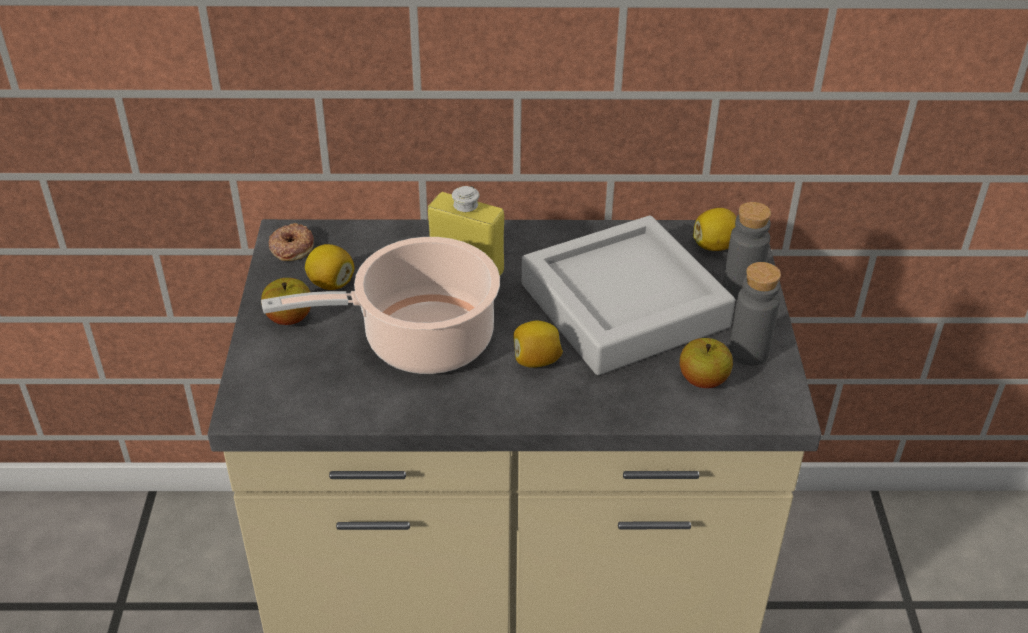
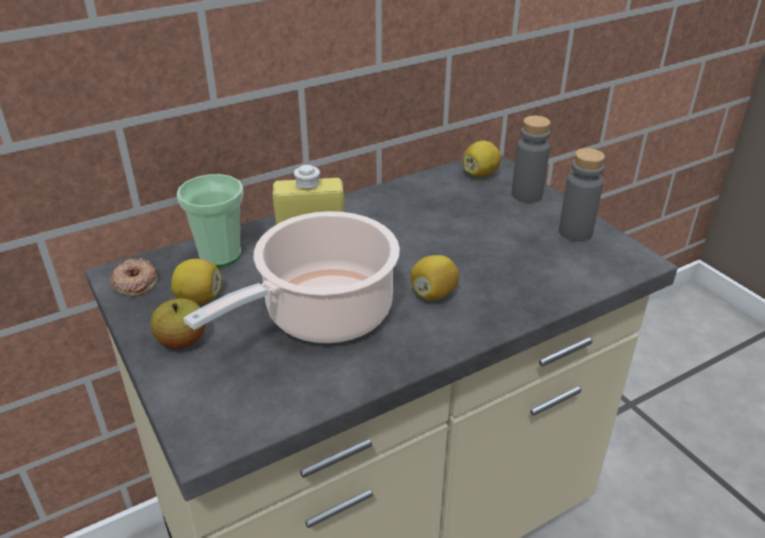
camera: 30 degrees left, 5 degrees down
(380, 246) = (220, 255): none -> cup
(624, 305) = (459, 232): grey tray -> none
(703, 380) = (566, 261): apple -> none

